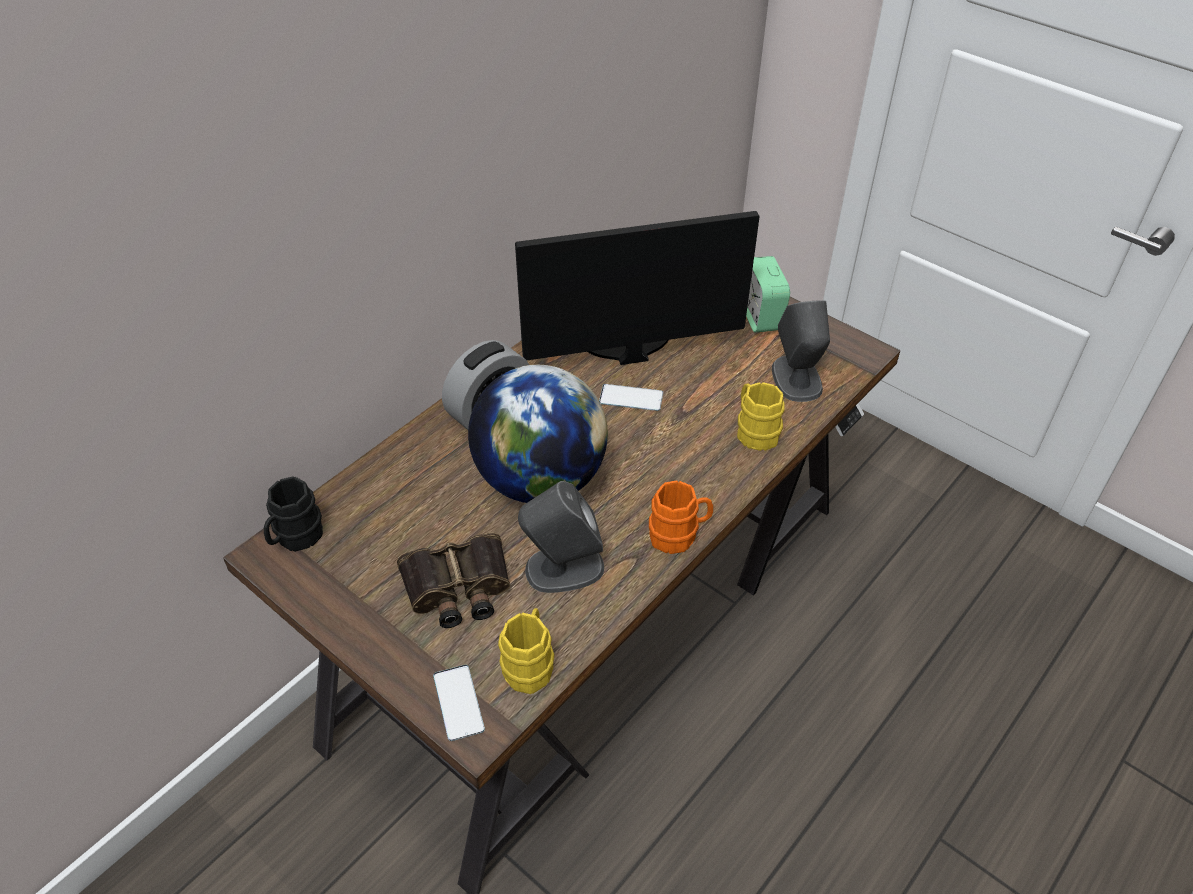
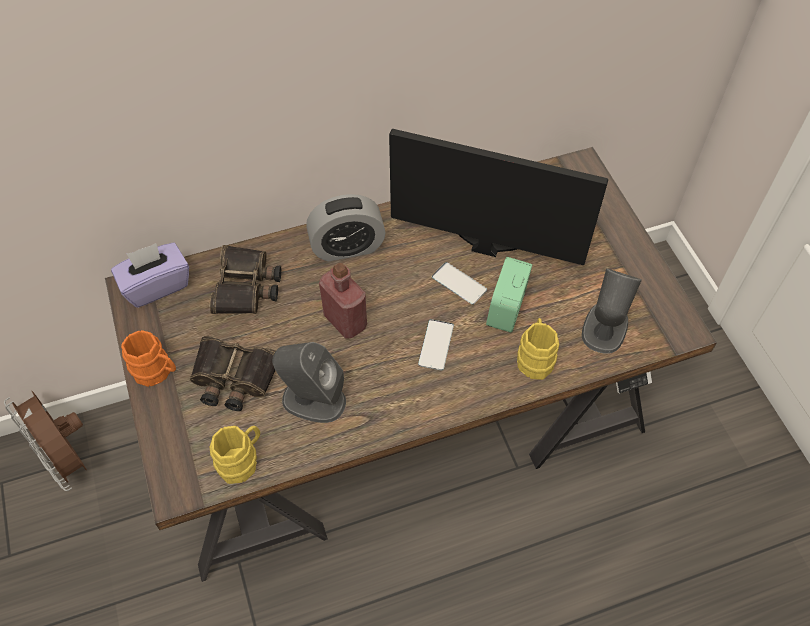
camera: 30 degrees right, 10 degrees up
(212, 855) = (68, 459): none -> brown fan
(295, 537) = (156, 285): black mug -> purple tissue box
(406, 493) = (247, 286): none -> binoculars
(458, 702) = (178, 463): phone -> phone (436, 345)
(540, 480) = (345, 321): globe -> red bottle
(679, 535) = (414, 416): orange mug -> orange mug (156, 372)
(760, 316) = (617, 257): alarm clock -> alarm clock (506, 310)

